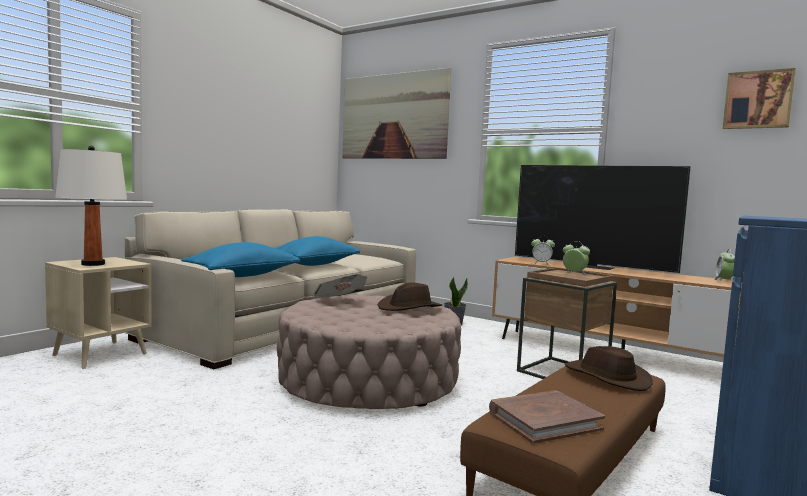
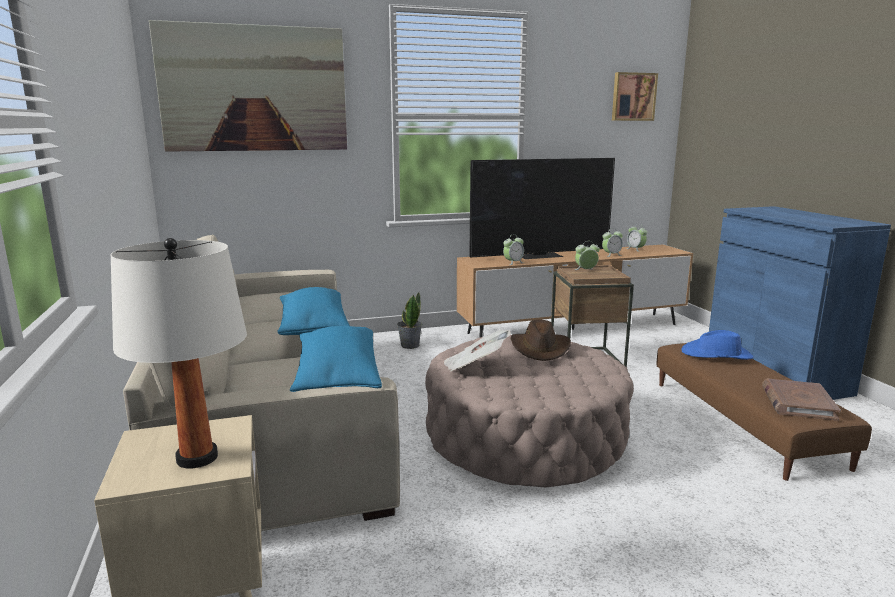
camera: 50 degrees left, 10 degrees up
(606, 377) = (717, 355): brown hat -> blue hat
(668, 277) = (611, 255): none -> alarm clock

